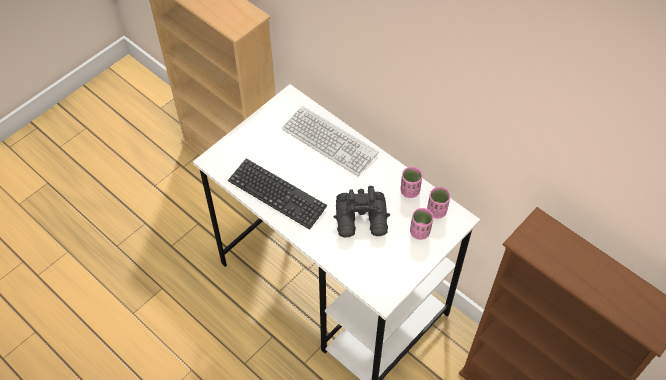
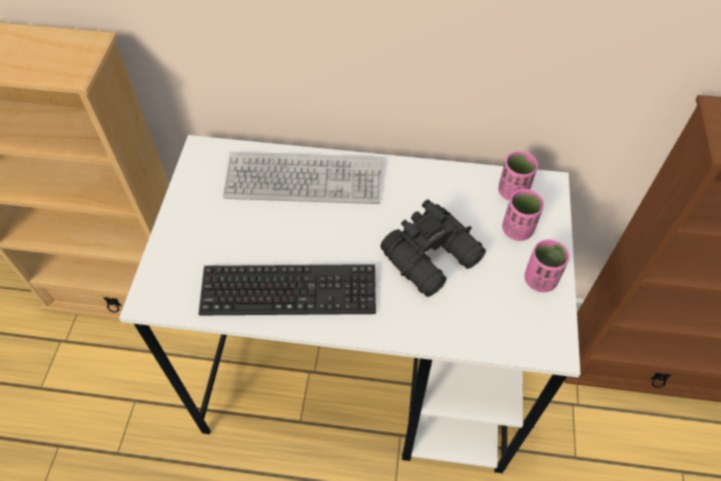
camera: 35 degrees left, 0 degrees up
(410, 191) = (459, 185): pink cup -> pink cup (540, 279)

